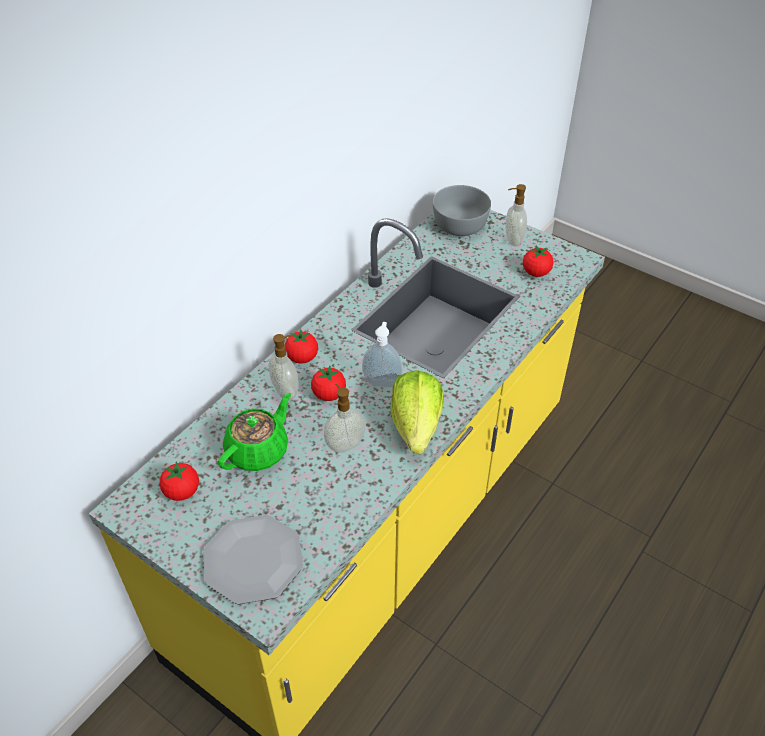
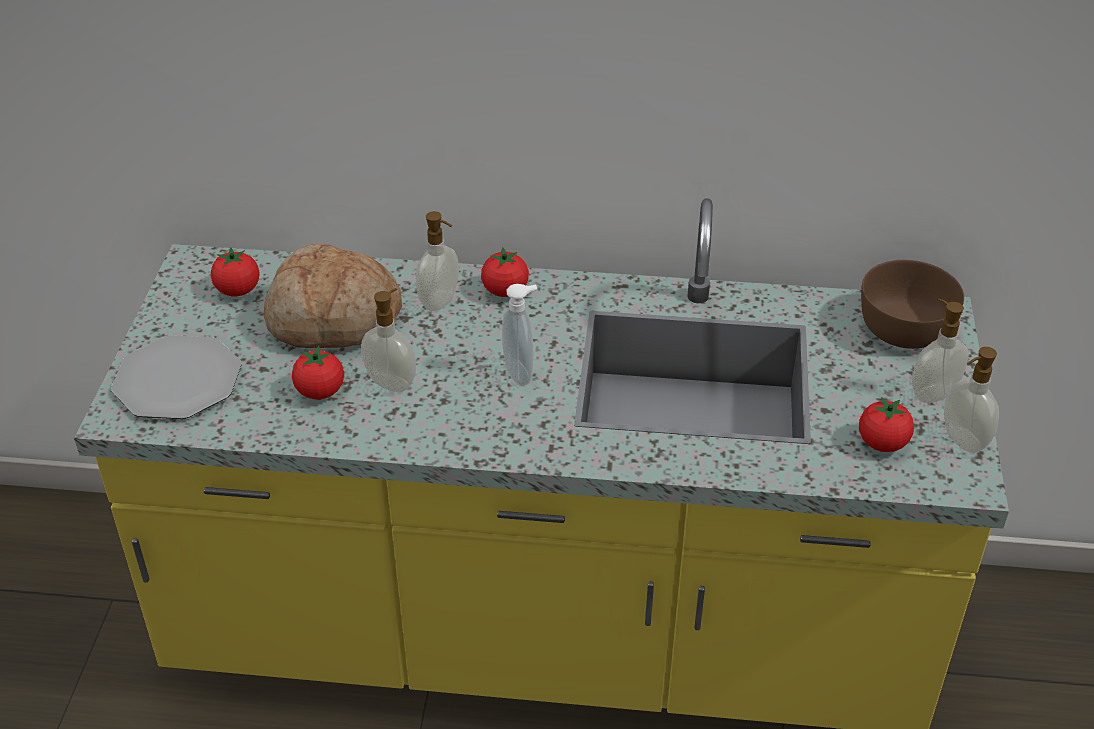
camera: 60 degrees right, 5 degrees down
(258, 450) = (333, 319): green teapot -> bread
(329, 394) = (462, 337): tomato -> tomato (320, 392)
(416, 426) = (467, 432): lettuce -> none
(460, 224) = (906, 328): grey bowl -> brown bowl
(551, 247) = (962, 440): none -> soap dispenser

